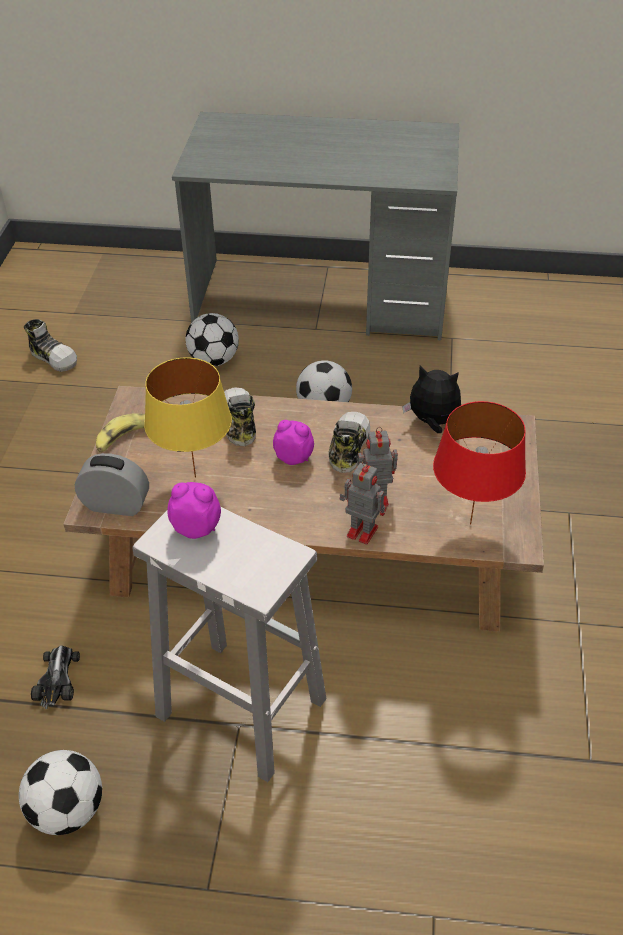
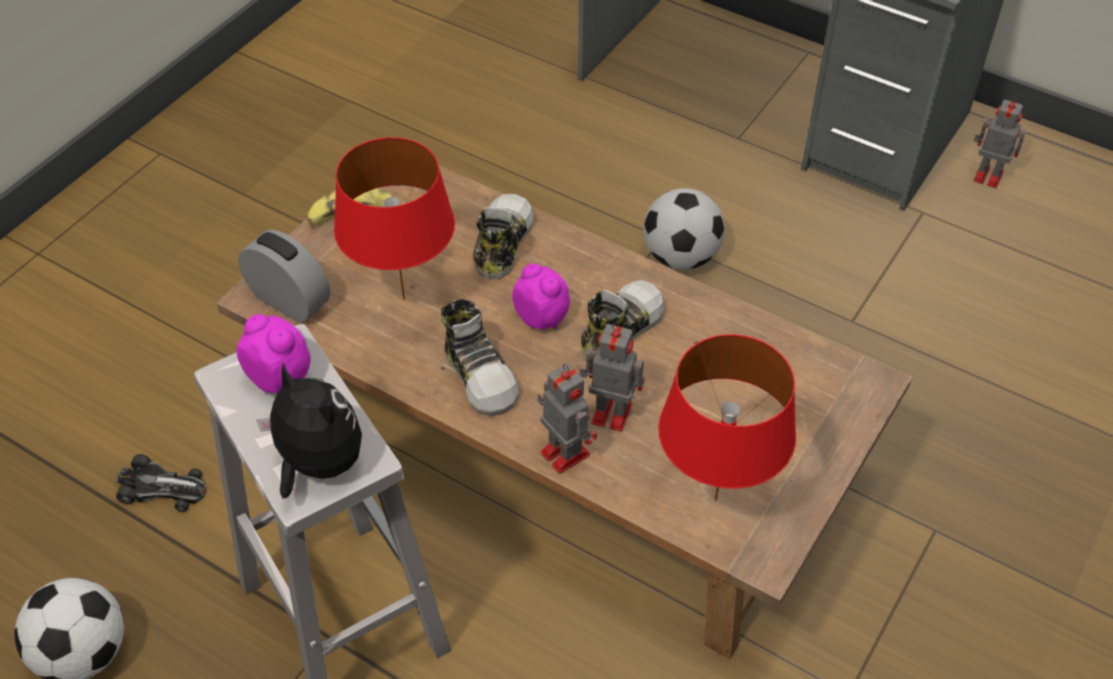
camera: 25 degrees right, 5 degrees up
(54, 357) = (385, 72): shoe -> shoe (481, 375)
(57, 678) = (161, 488): toy car -> toy car turned 75 degrees clockwise
(194, 477) = (402, 299): yellow table lamp -> red table lamp
(214, 360) = (578, 140): football -> none
(432, 422) = (758, 334): plush toy -> plush toy (317, 464)
(475, 306) = (986, 175): none -> toy robot

